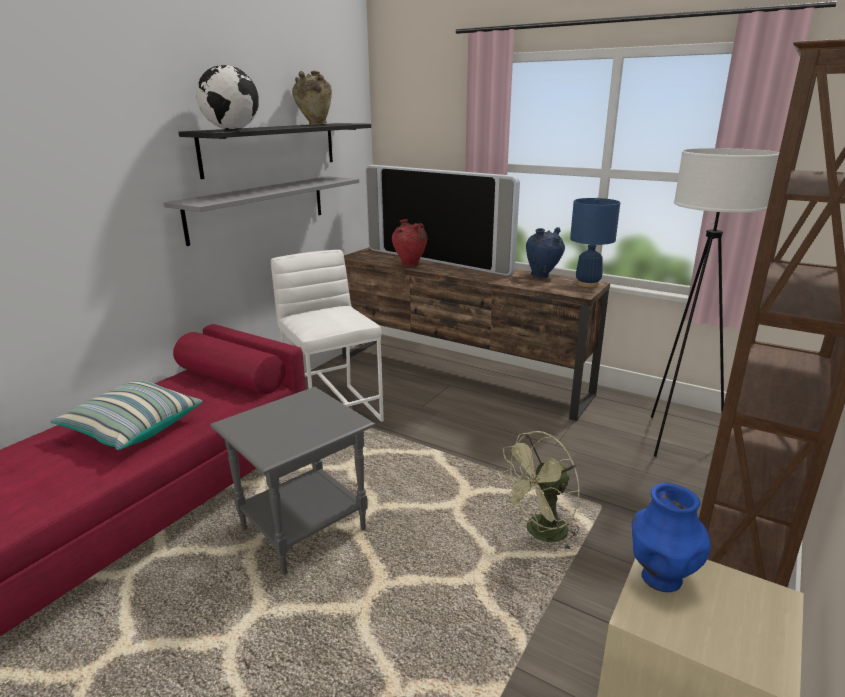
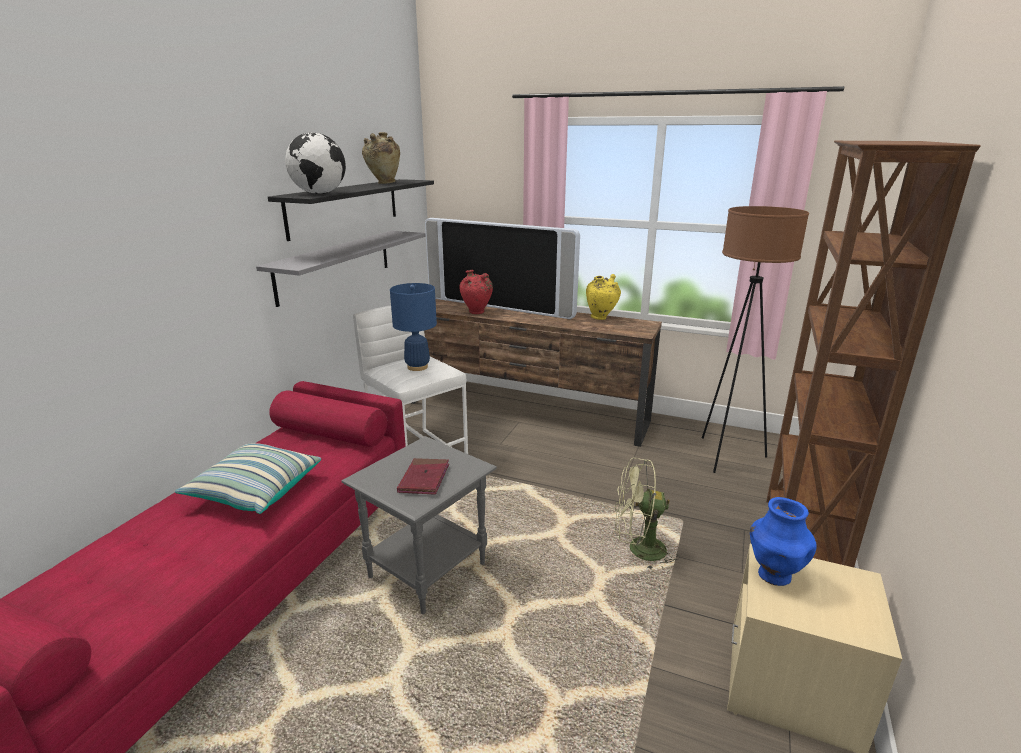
camera: 10 degrees left, 0 degrees up
(292, 430) = (424, 479): none -> red book
(540, 534) = (638, 550): green fan -> green fan turned 45 degrees clockwise
(542, 276) = (601, 318): blue vase -> yellow vase
(588, 284) = (643, 324): blue table lamp -> blue table lamp (417, 367)
(675, 439) = (726, 455): white floor lamp -> brown floor lamp

